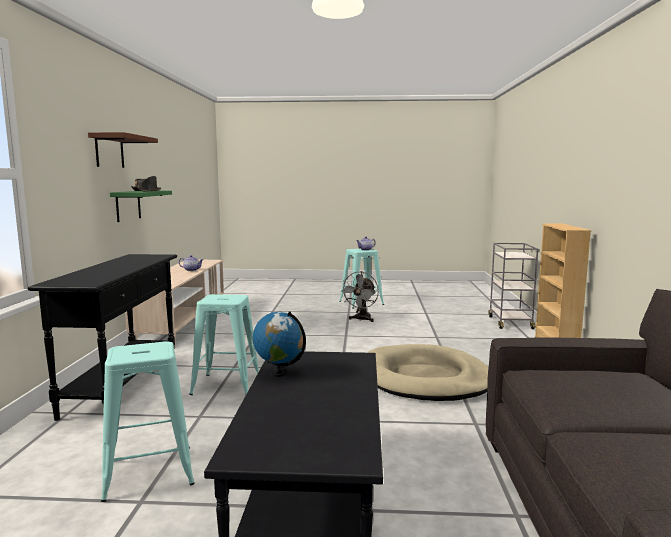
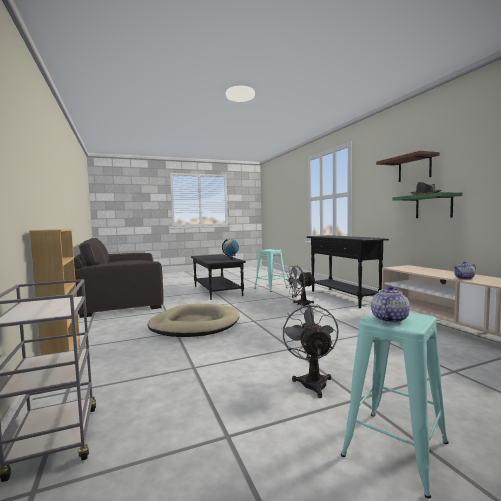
camera: 155 degrees right, 5 degrees down
(226, 385) = (300, 304): turquoise stool -> grey fan

